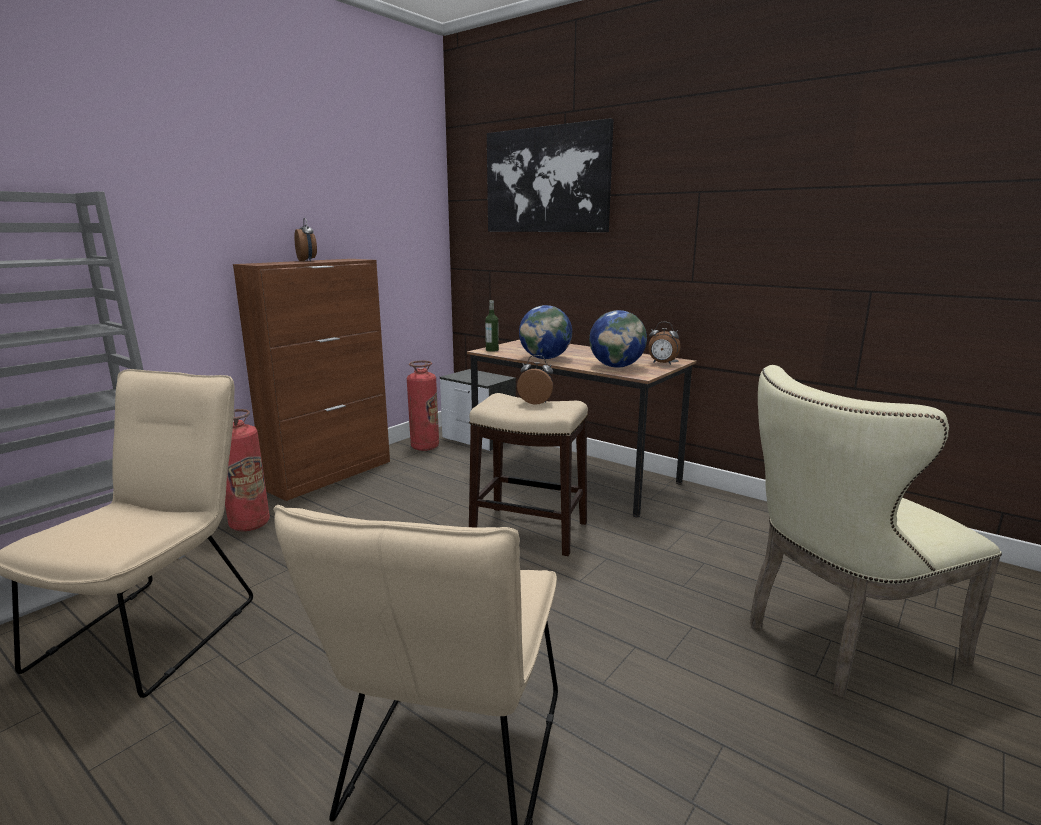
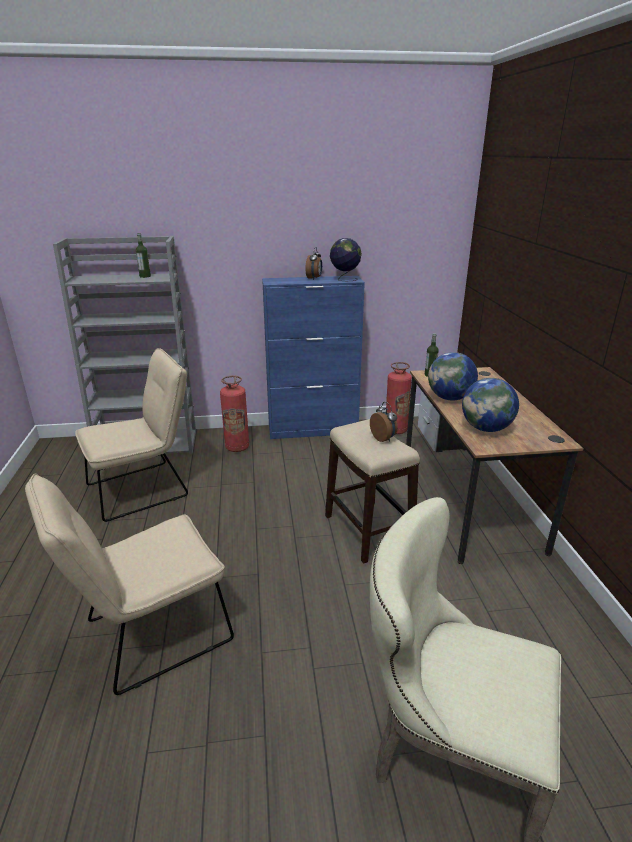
camera: 45 degrees right, 10 degrees up
(39, 259) = (145, 276): none -> bottle
(331, 475) = (313, 430): brown cabinet -> blue cabinet
(348, 259) = (344, 279): none -> globe
(546, 180) = (527, 224): picture -> none
(662, 363) = (535, 440): alarm clock -> none

